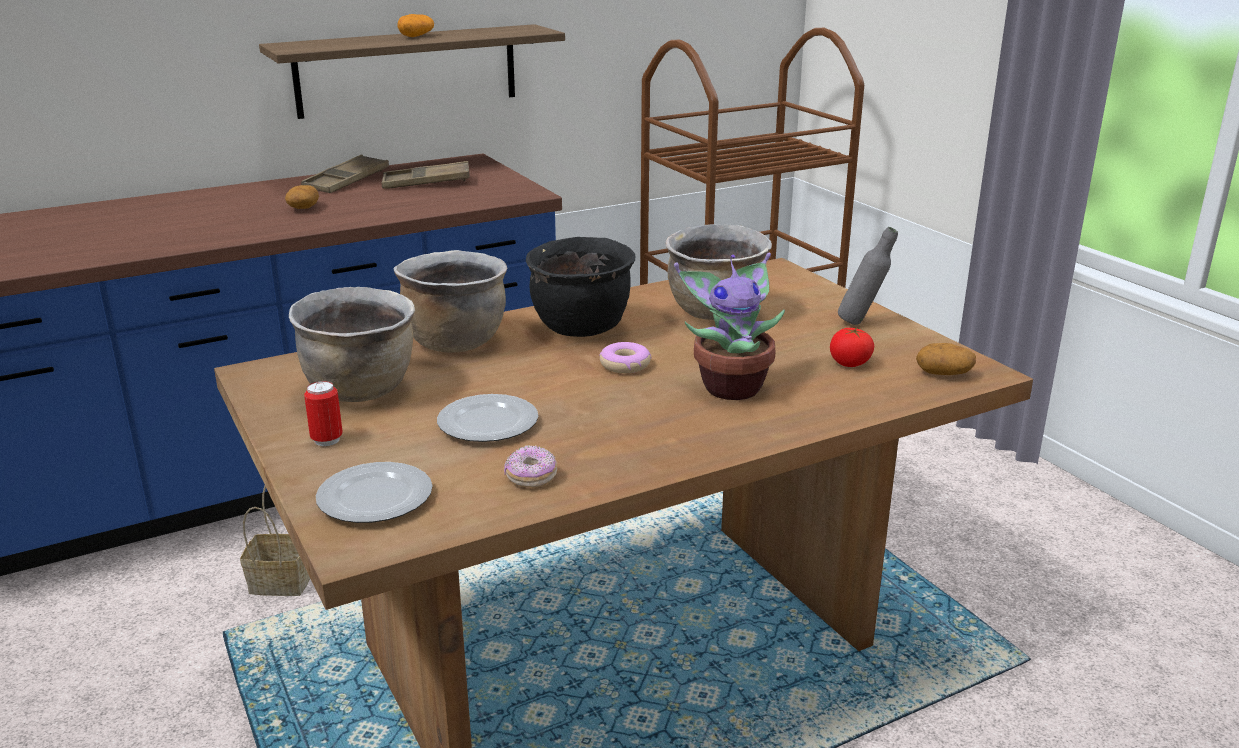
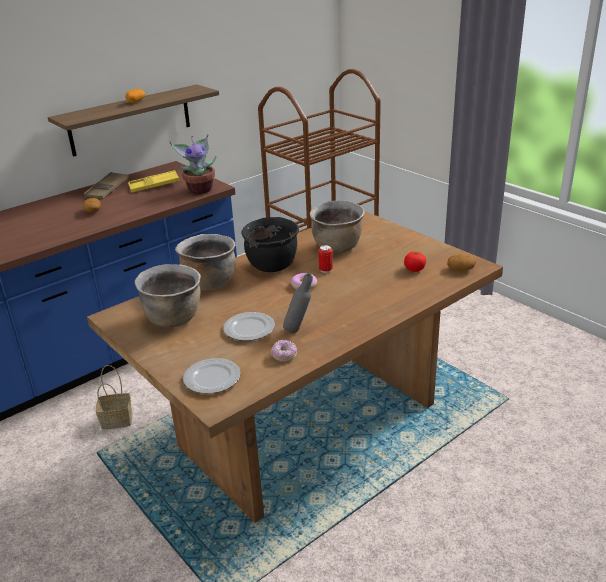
camera: 10 degrees left, 5 degrees up
(327, 440) = (171, 350): can -> can (325, 270)
(426, 182) = (154, 185): brown tray -> yellow tray
(731, 386) = (361, 290): potted plant -> potted plant (200, 189)
(862, 323) = (412, 244): grey bottle -> grey bottle (299, 330)

